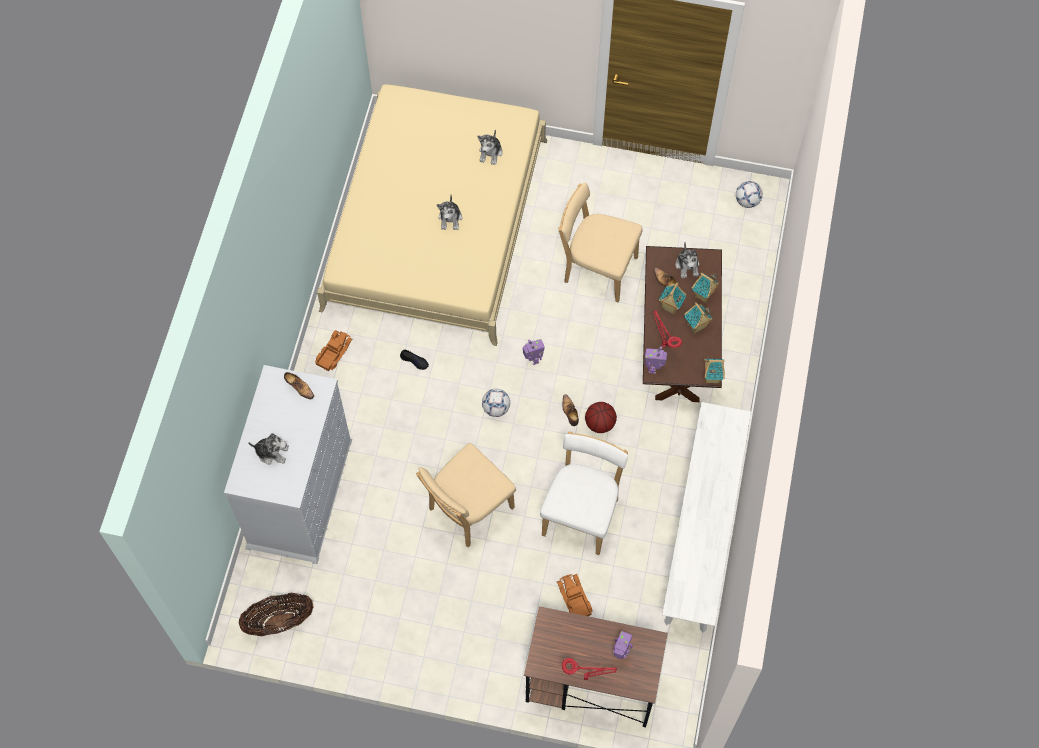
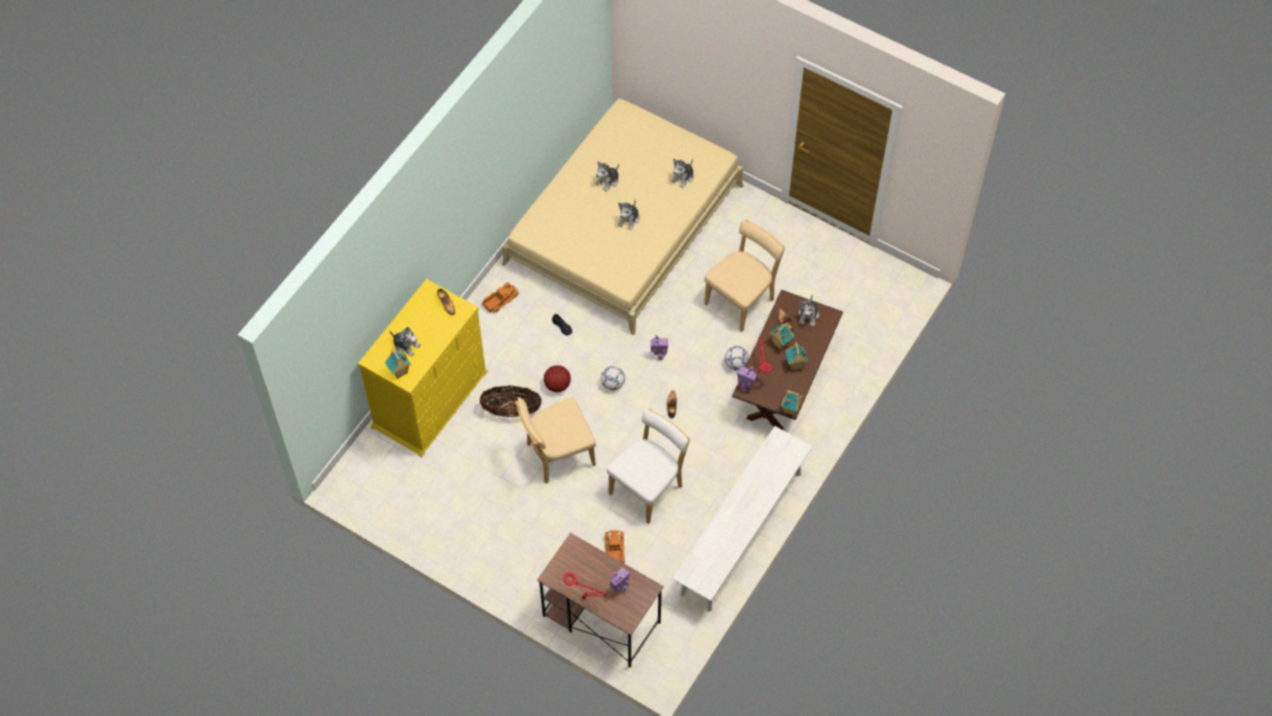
camera: 20 degrees right, 5 degrees down
(279, 621) = (375, 490): basket -> basket (511, 410)
(300, 493) = (430, 399): white dresser -> yellow dresser
(409, 182) = (608, 181): none -> plush toy
(597, 268) = (742, 300): beige chair -> beige chair turned 90 degrees clockwise
(599, 423) = (692, 422): basketball -> basketball (557, 385)
(703, 295) = (811, 343): toy house -> toy house (399, 372)
(747, 201) = (892, 285): football -> football (736, 364)

